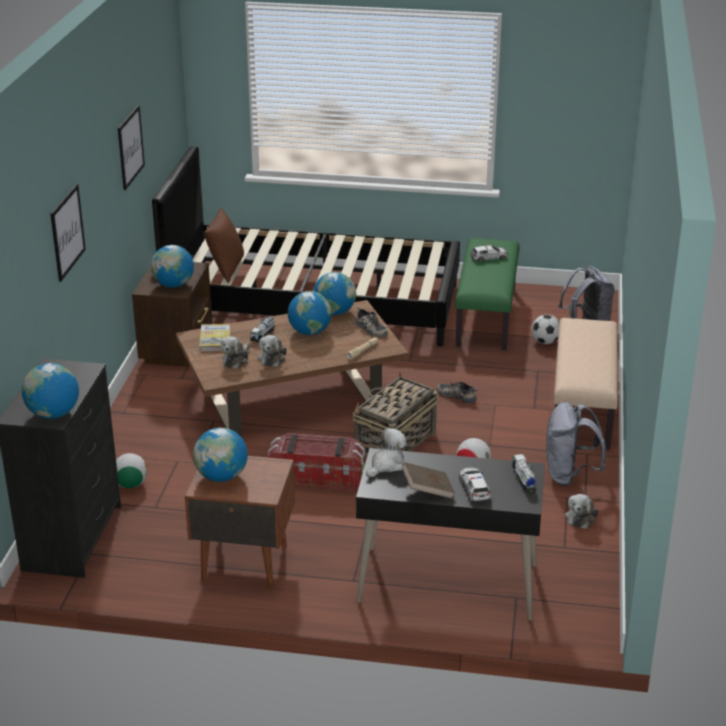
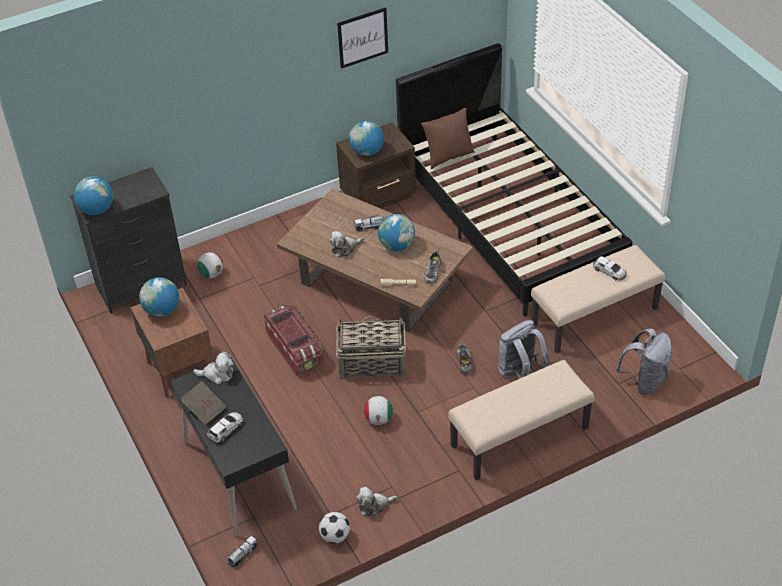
camera: 55 degrees right, 15 degrees up
(67, 232) = (221, 90): picture -> none
(215, 340) = (340, 210): book -> none
(236, 360) = (326, 234): plush toy -> none
(335, 312) = (437, 241): globe -> none
(485, 317) = (594, 316): green bench -> beige bench
(523, 479) = (257, 448): toy truck -> toy truck (243, 555)
(545, 342) = (595, 368): football -> football (335, 536)
(569, 475) = (421, 474): grey backpack -> grey backpack (520, 373)

